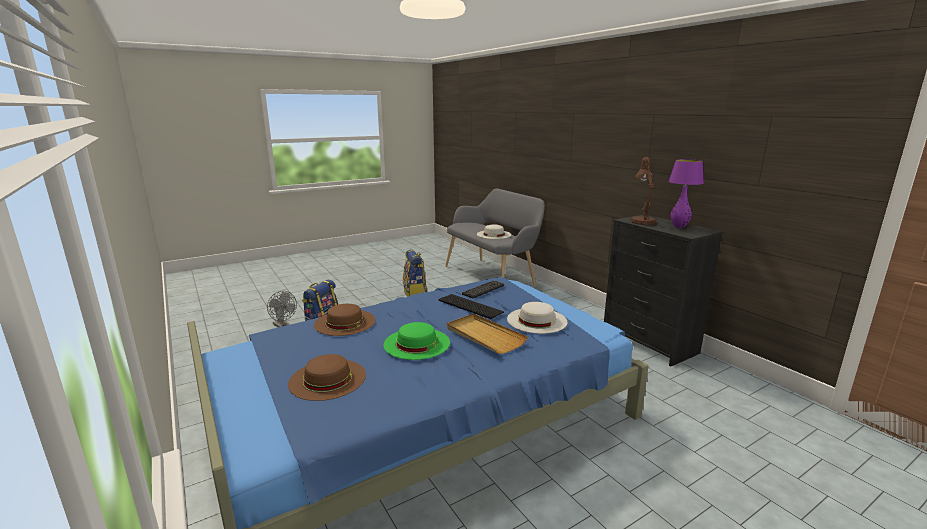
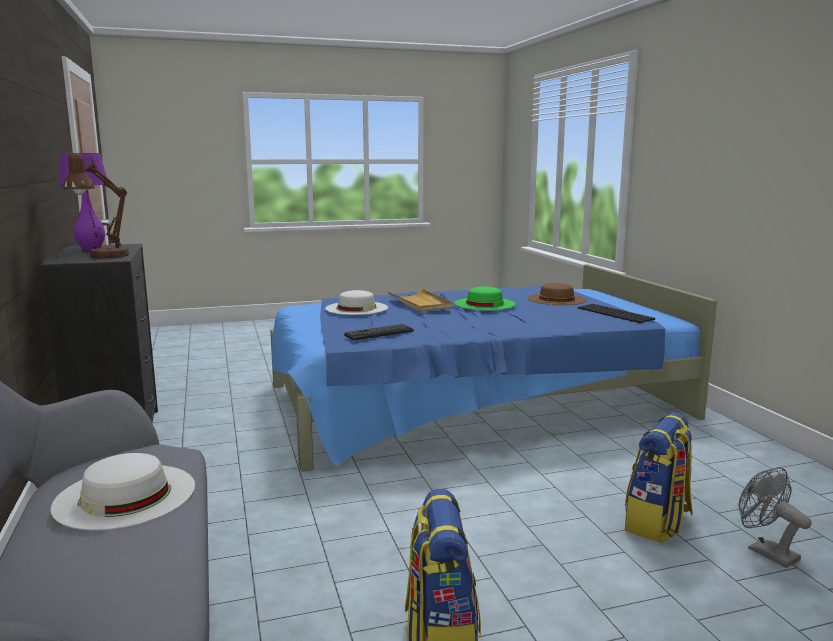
camera: 165 degrees left, 5 degrees down
(345, 322) = (560, 321): brown hat -> none
(468, 306) = (416, 320): keyboard -> keyboard (616, 313)

